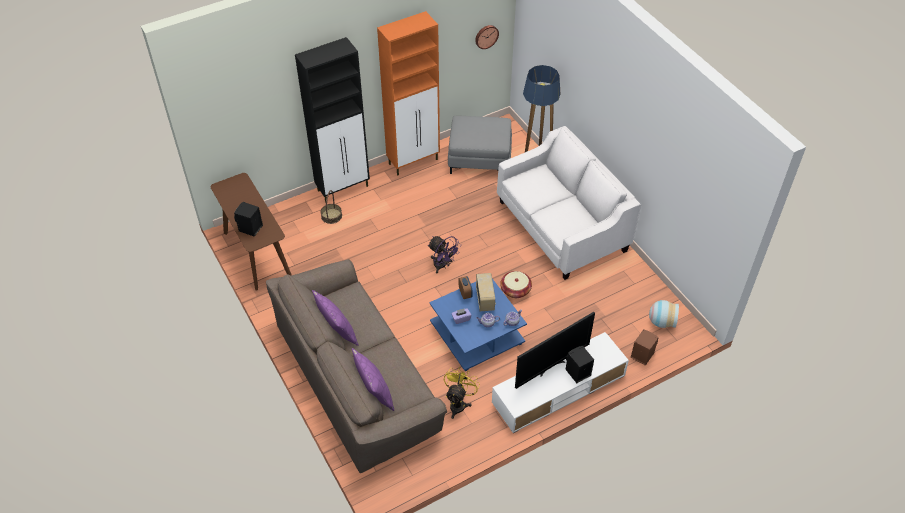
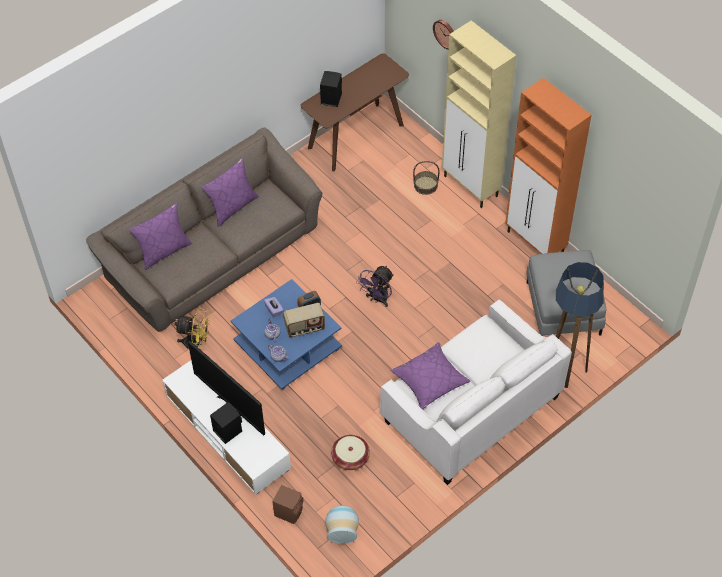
camera: 80 degrees right, 5 degrees up
(343, 188) = (471, 186): black cabinet -> beige cabinet
(486, 36) = (652, 215): wall clock -> wall clock (446, 33)
(515, 290) = (358, 374): basket -> basket (350, 458)
(561, 221) = (430, 380): none -> purple pillow

